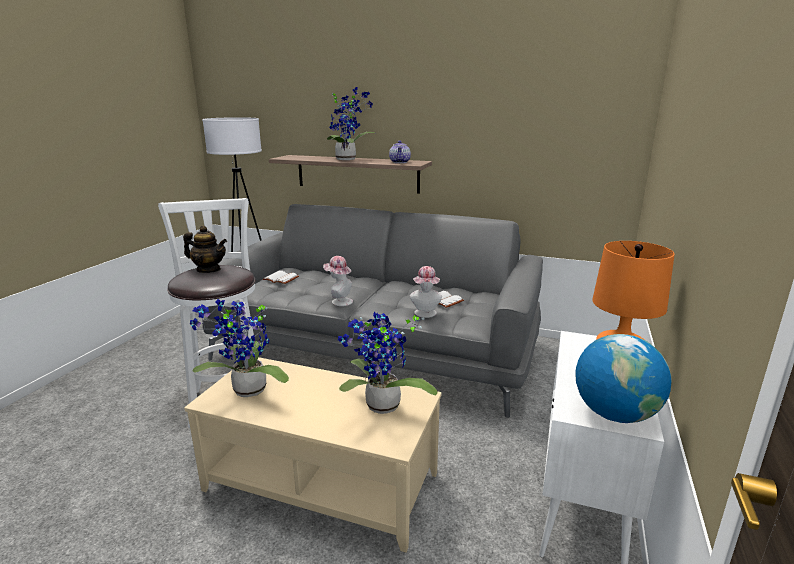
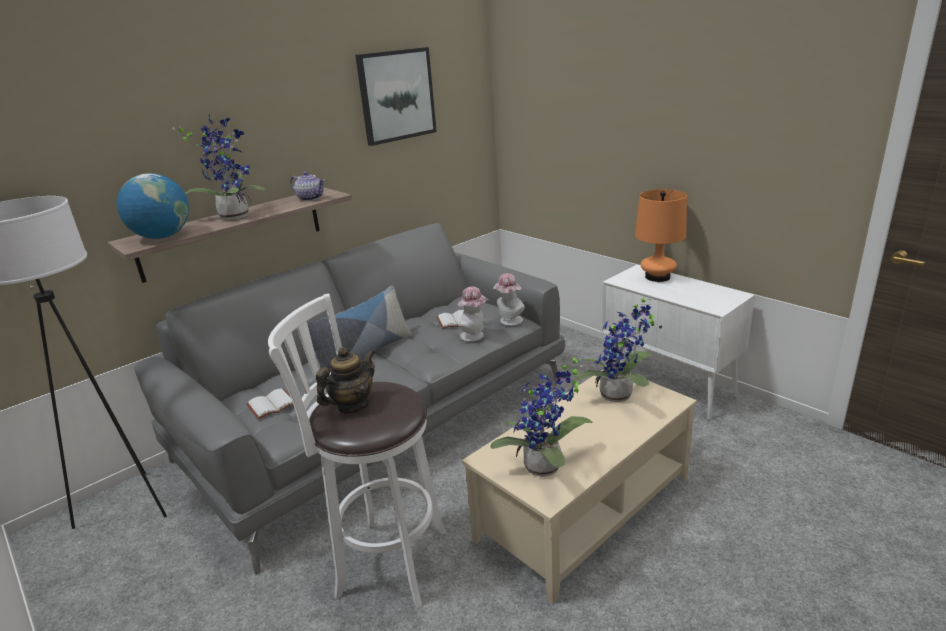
camera: 60 degrees left, 5 degrees up
(339, 301) = (392, 376): hat -> hat (509, 321)
(366, 285) = (363, 353): none -> pillow
(520, 96) = (396, 95): none -> picture
(615, 414) = (723, 297): globe -> globe (163, 237)

